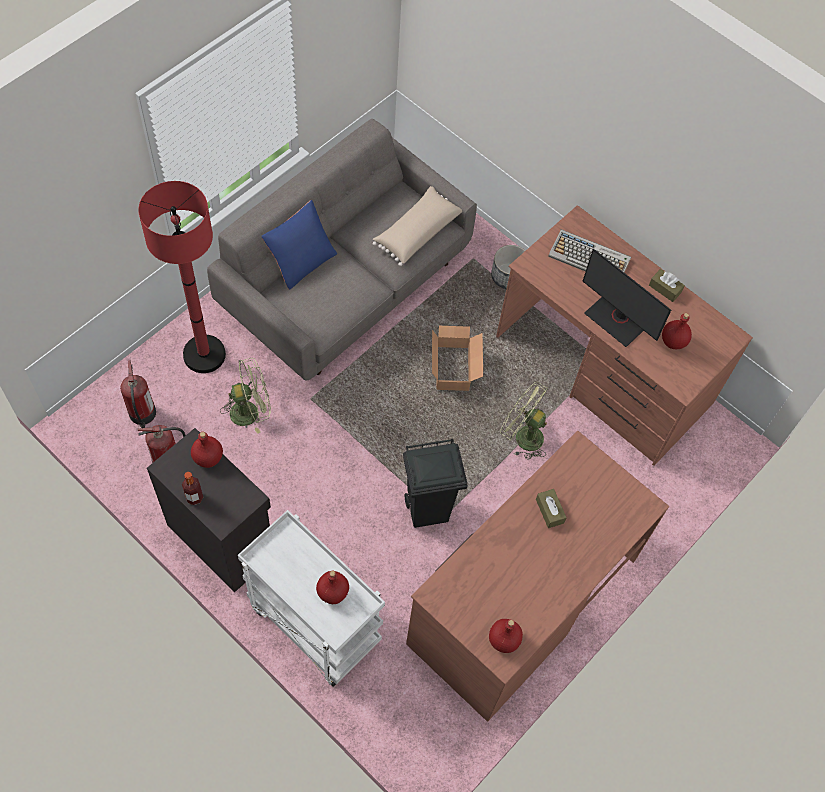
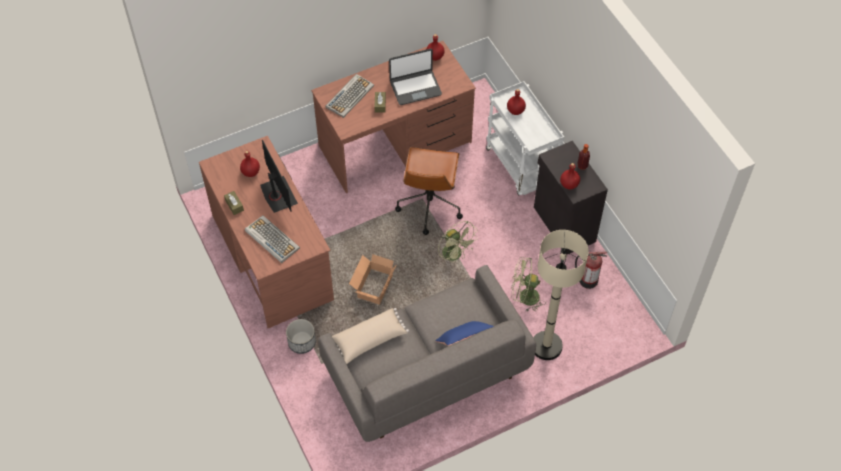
camera: 155 degrees left, 5 degrees down
(142, 414) = (599, 316): fire extinguisher -> none
(204, 355) = (546, 346): red floor lamp -> beige floor lamp
(428, 510) = (429, 205): black trash can -> brown office chair
(509, 562) = (415, 87): none -> laptop
(522, 436) = (349, 231): green fan -> green fan (455, 255)
(604, 513) = (350, 96): none -> keyboard

